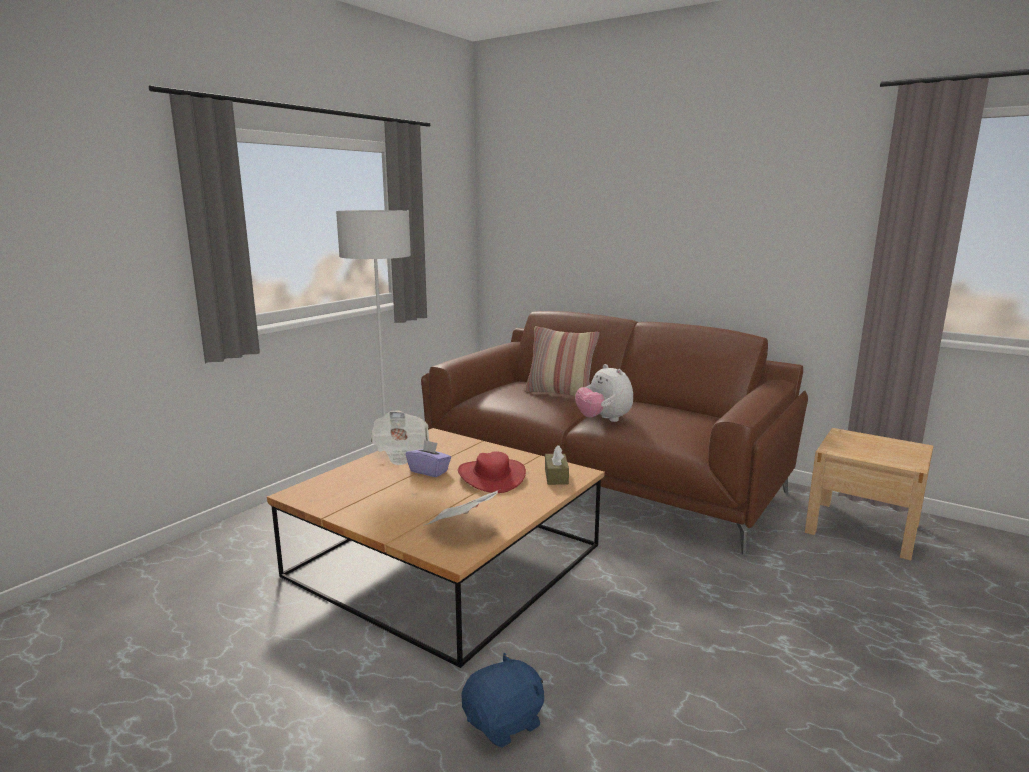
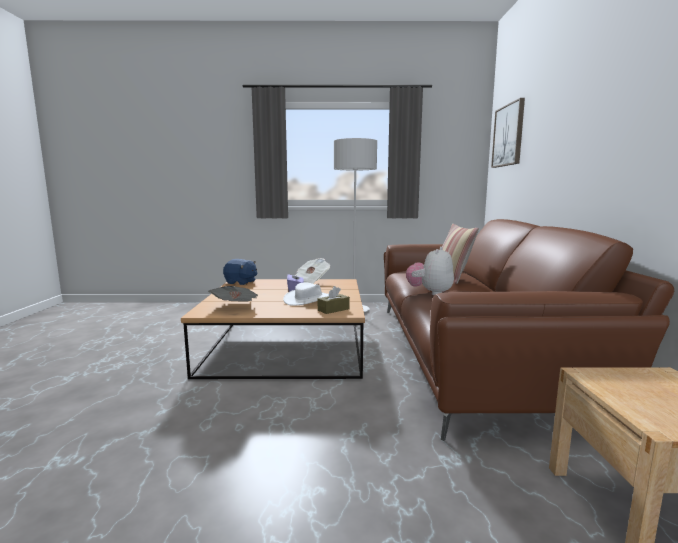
camera: 55 degrees right, 5 degrees down
(491, 476) = (309, 299): red hat -> white hat
(505, 722) = (146, 403): blue plush toy -> blue plush toy (241, 282)
(527, 204) = (508, 135): none -> picture

